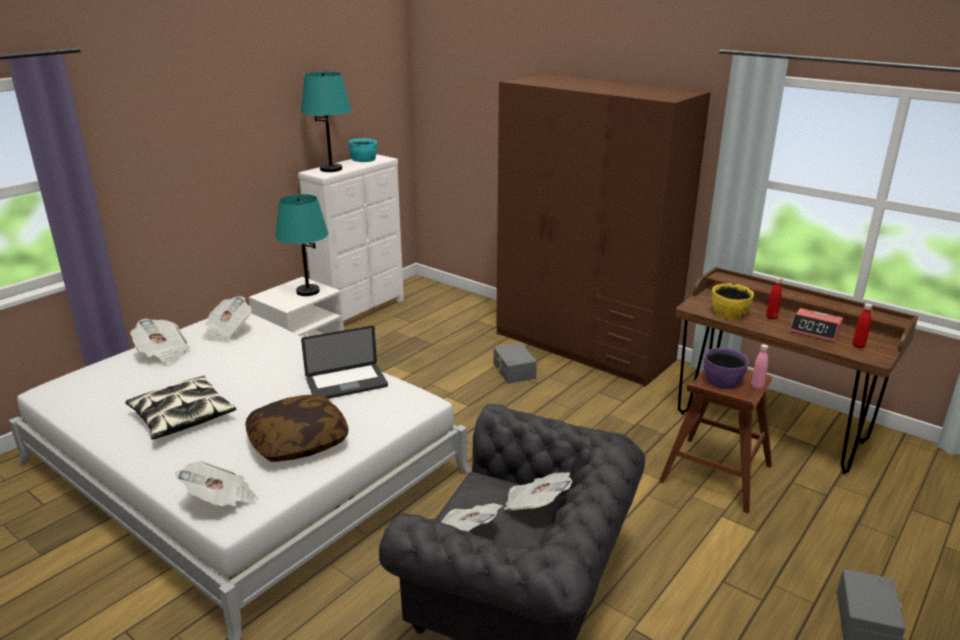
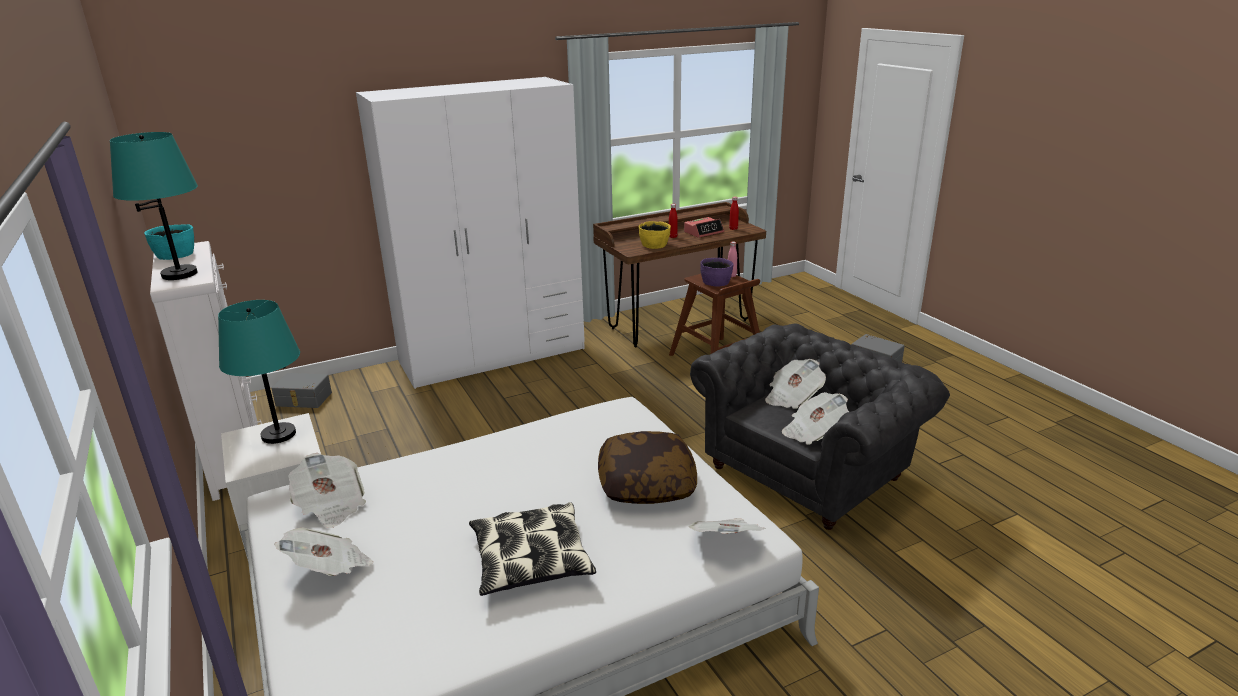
camera: 65 degrees left, 0 degrees up
(346, 383) = (550, 440): laptop -> none
(513, 371) = (495, 397): grey storage box -> grey storage box (303, 399)
(583, 347) = (493, 355): brown wardrobe -> white wardrobe

